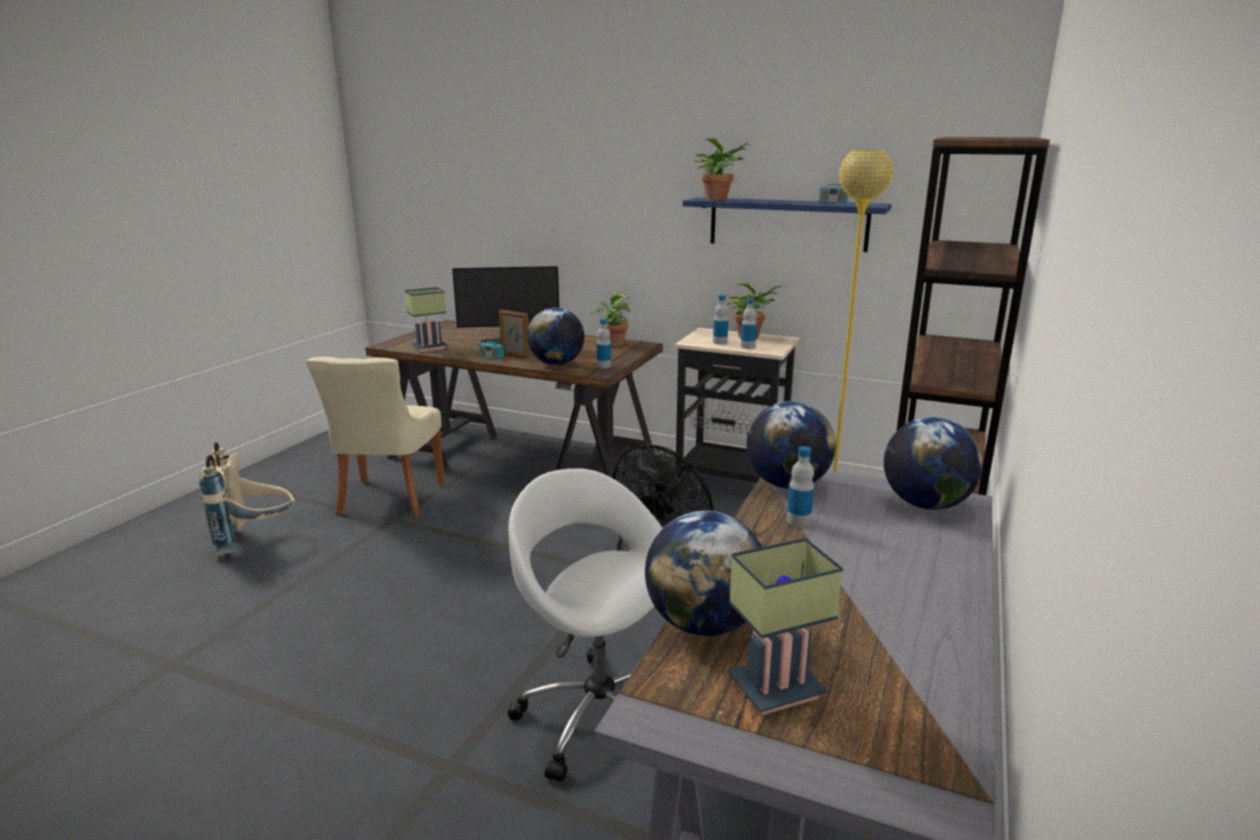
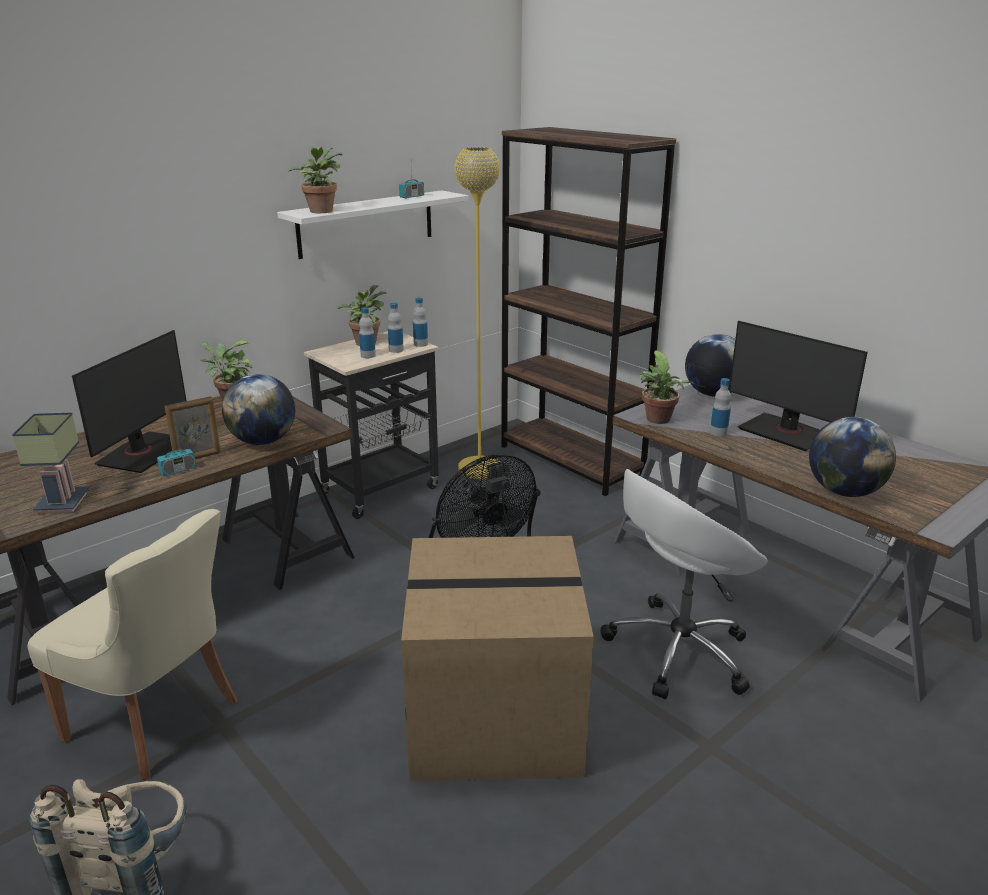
camera: 65 degrees left, 5 degrees up
(447, 623) = (497, 714): none -> cardboard box
(604, 366) = (305, 421): bottle -> bottle (420, 344)
(776, 686) = (911, 488): table lamp -> none
(787, 224) = (366, 223): blue shelf -> white shelf
(787, 484) = (659, 421): globe -> potted plant
(861, 565) = (785, 432): none -> monitor

